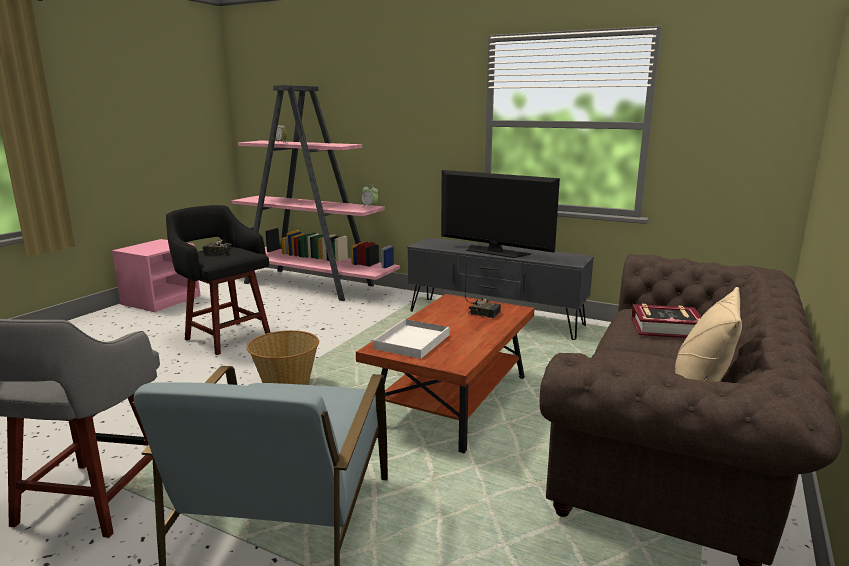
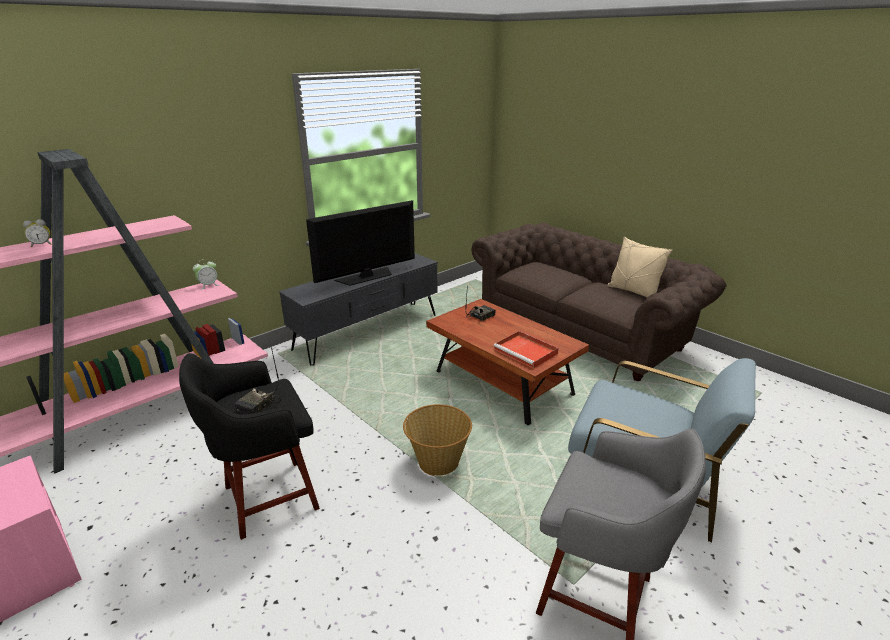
camera: 70 degrees left, 10 degrees up
(411, 342) = (527, 352): white tray -> red tray
(666, 328) = (553, 274): book -> none

